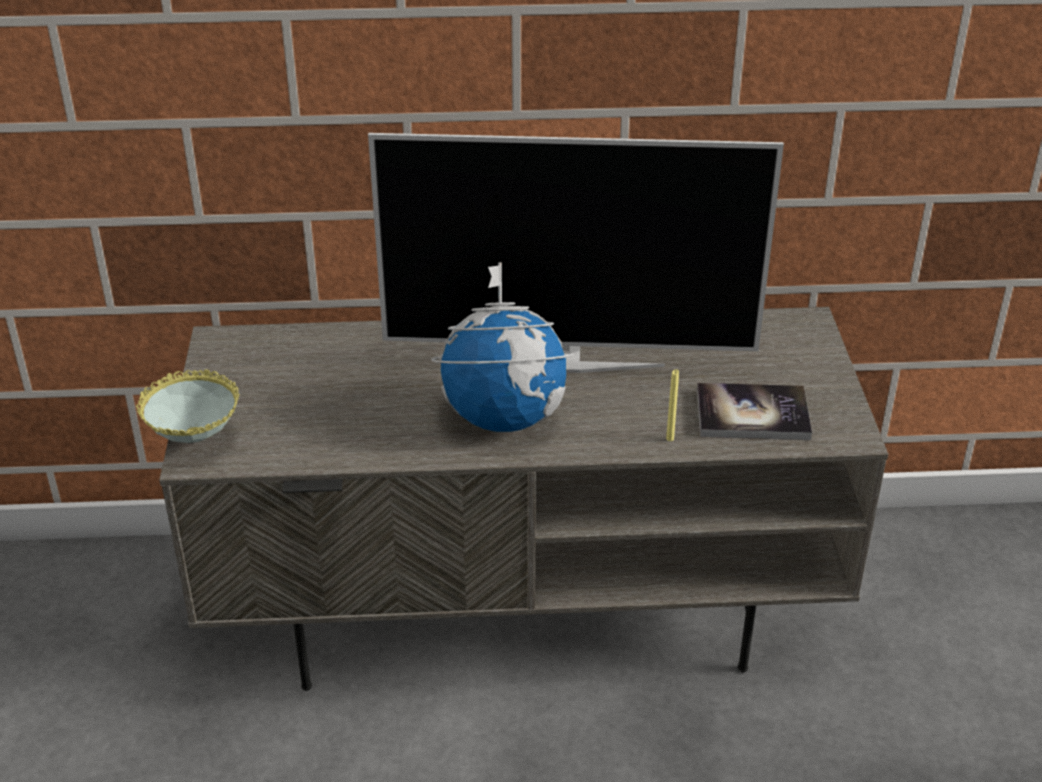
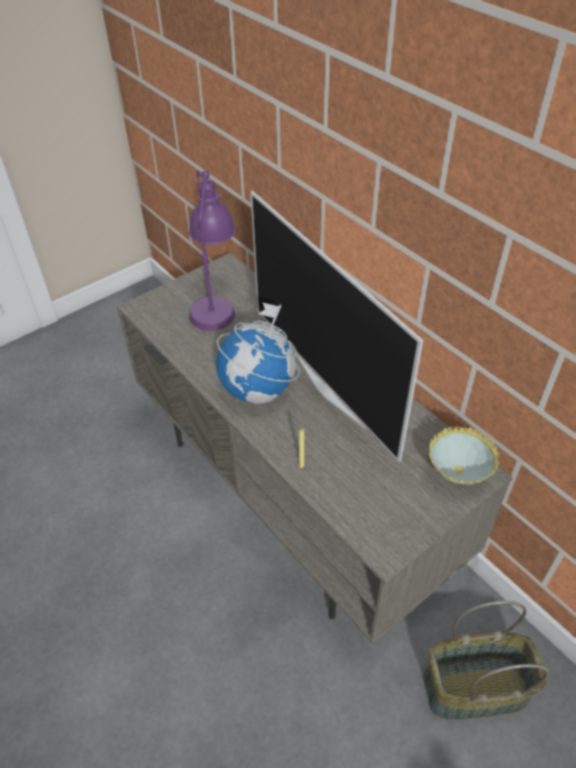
camera: 55 degrees right, 10 degrees up
(195, 441) = (149, 301): bowl -> bowl (457, 475)
(283, 383) = (214, 301): none -> purple table lamp
(752, 414) = (359, 492): book -> none
(927, 598) = (474, 689): none -> basket

